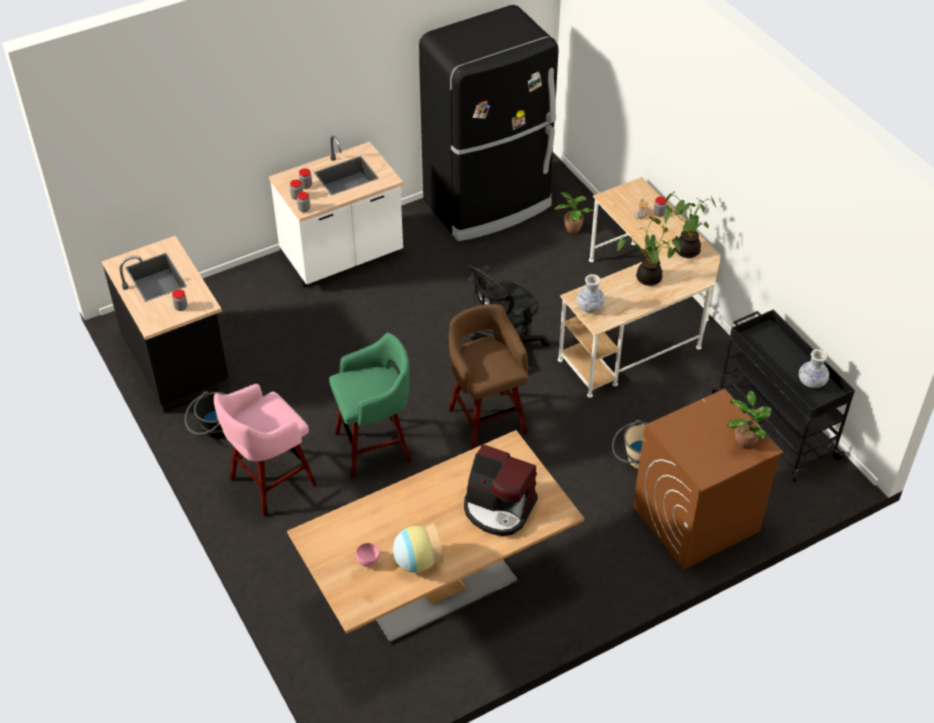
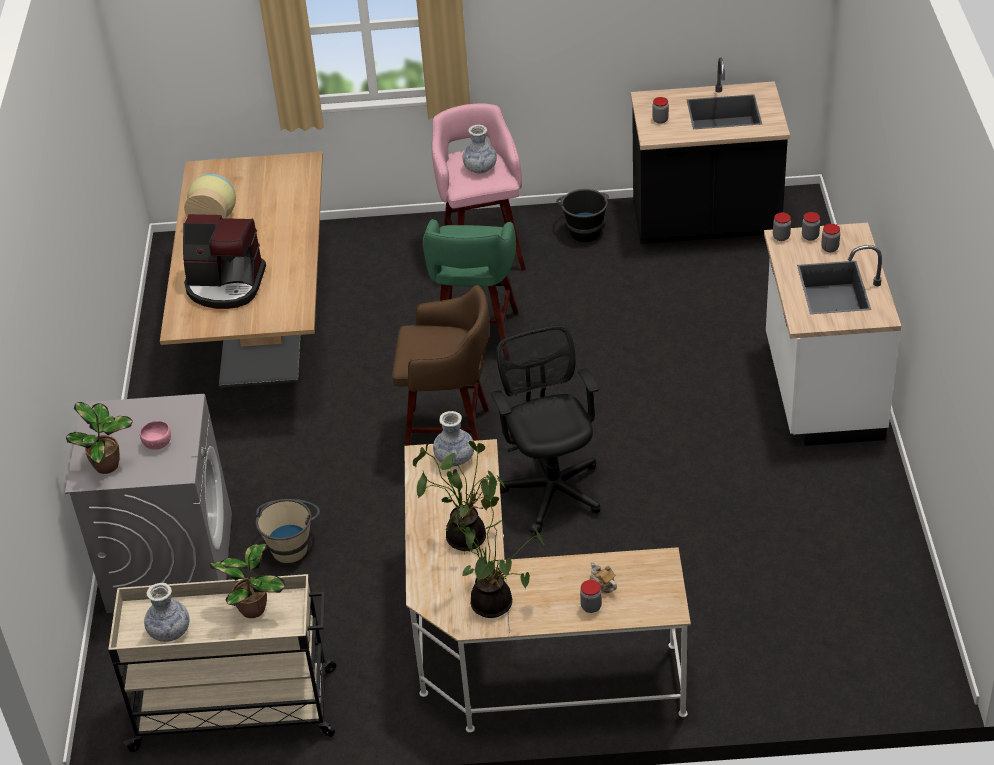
camera: 120 degrees right, 5 degrees down
(264, 416) = (480, 168): none -> vase
(368, 560) = (244, 189): pink bowl -> pink bowl (158, 443)
(489, 204) = (863, 573): black fridge -> none
(498, 508) = (225, 285): coffee machine -> coffee machine turned 135 degrees counterclockwise
(571, 228) = (757, 650): potted plant -> potted plant (254, 607)
(695, 519) = (170, 561): brown washing machine -> grey washing machine
(773, 425) = (237, 709): black cart -> beige cart

